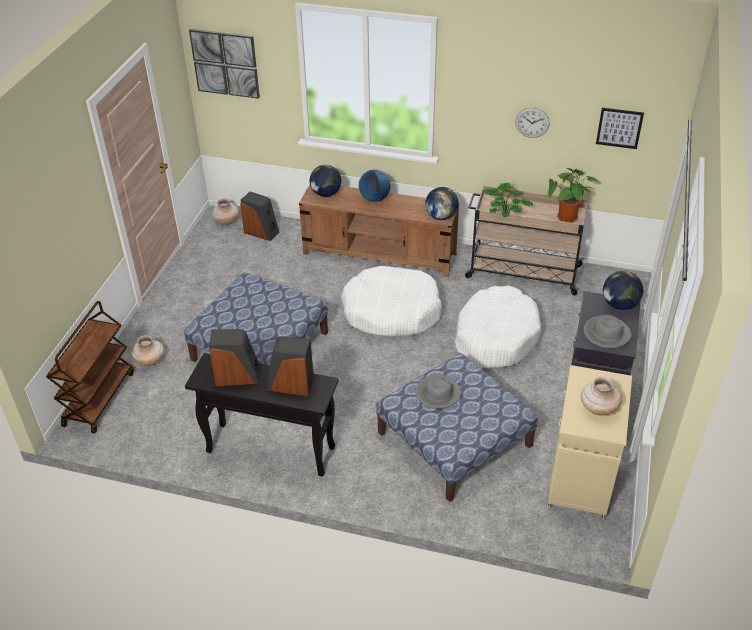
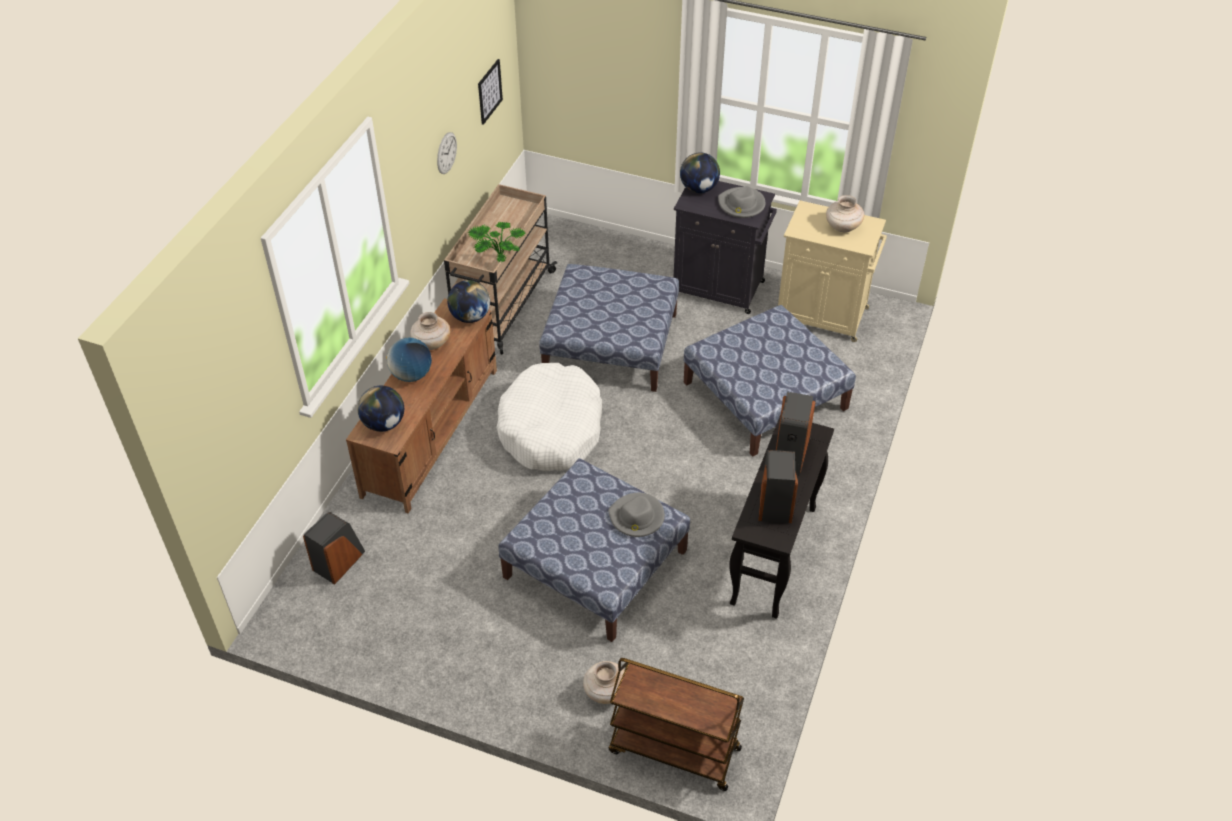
camera: 85 degrees left, 5 degrees up
(225, 63) = (217, 408): picture -> none
(226, 221) = (297, 607): beige vase -> beige vase (431, 344)
(437, 393) = (753, 369): grey hat -> grey hat (637, 517)
(495, 337) = (611, 344): white dog bed -> ottoman
(567, 219) = (518, 210): potted plant -> none

